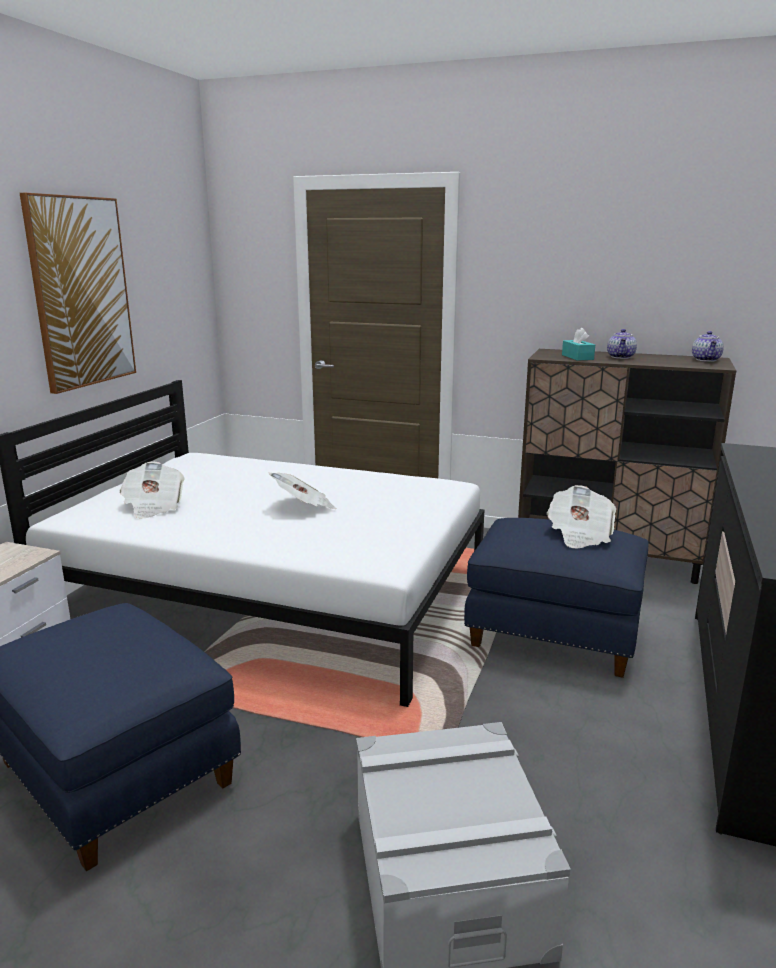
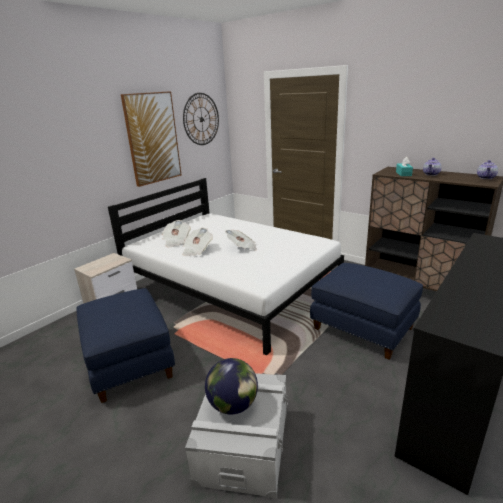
camera: 20 degrees right, 5 degrees up
(169, 261) = (201, 119): none -> wall clock
(434, 795) = (233, 405): none -> globe
(579, 535) = (377, 278): newspaper -> newspaper (197, 250)

